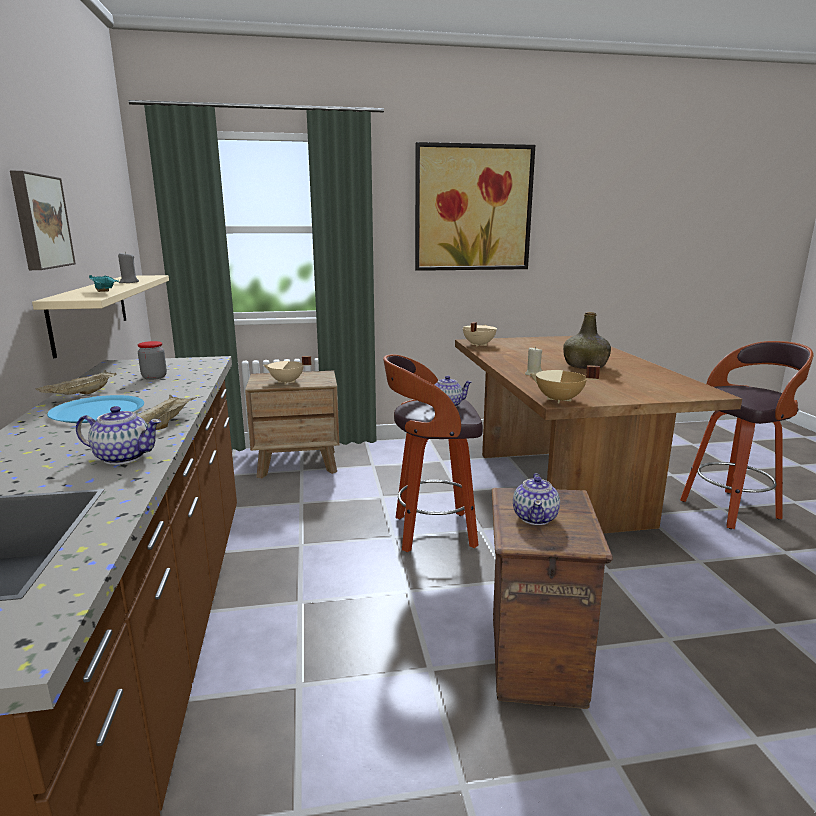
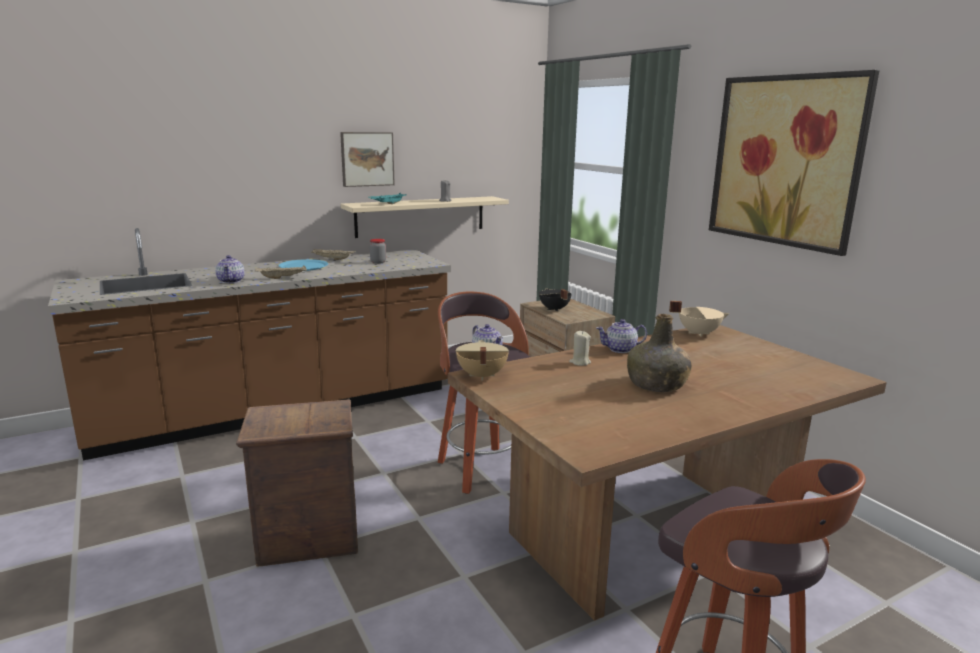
camera: 70 degrees right, 0 degrees up
(287, 382) = (554, 309): beige cooking pot -> black cooking pot
(535, 517) = (294, 414): teapot -> teapot (620, 349)

